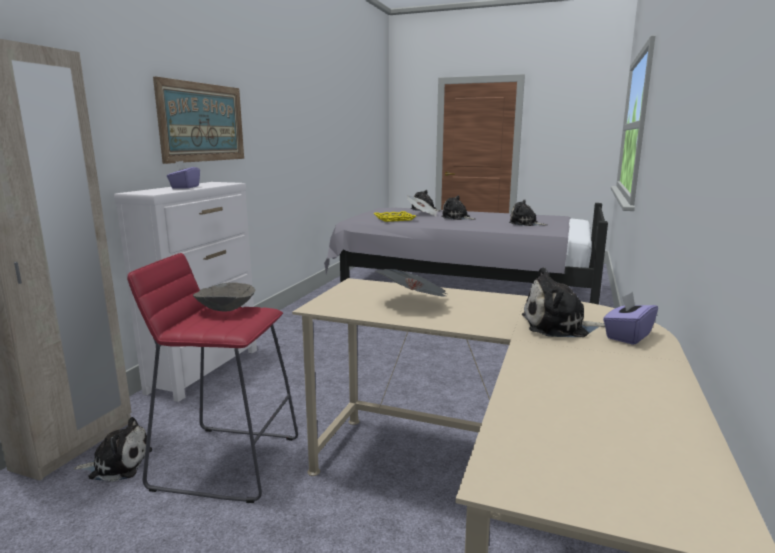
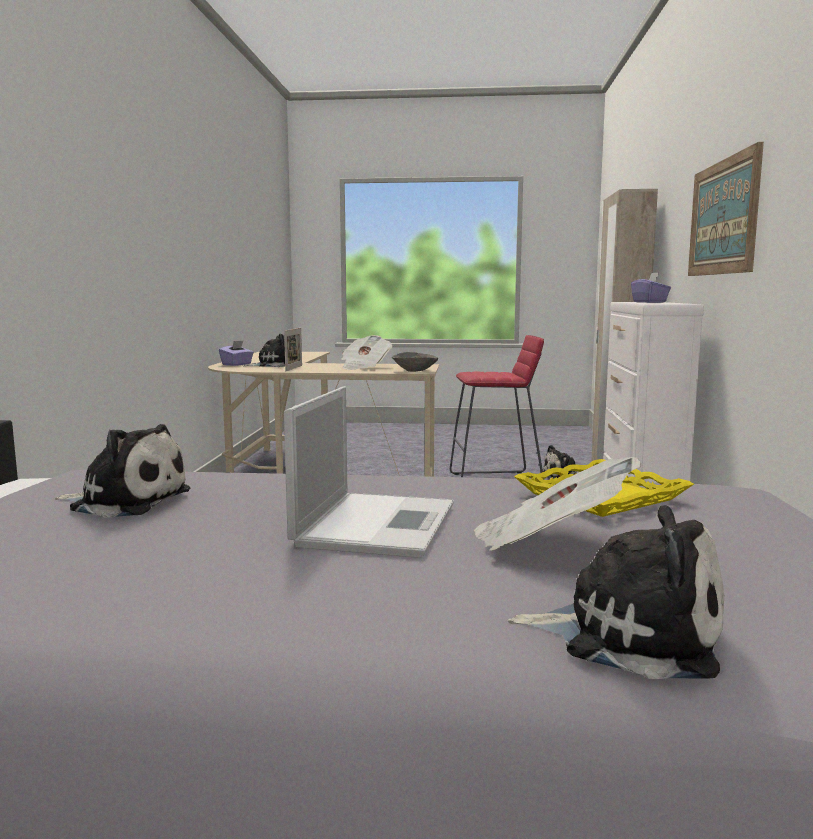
camera: 165 degrees right, 5 degrees down
(225, 309) = (500, 375): grey bowl -> grey bowl (415, 371)
(457, 218) = (377, 523): plush toy -> laptop
(516, 308) = (294, 368): none -> picture frame

